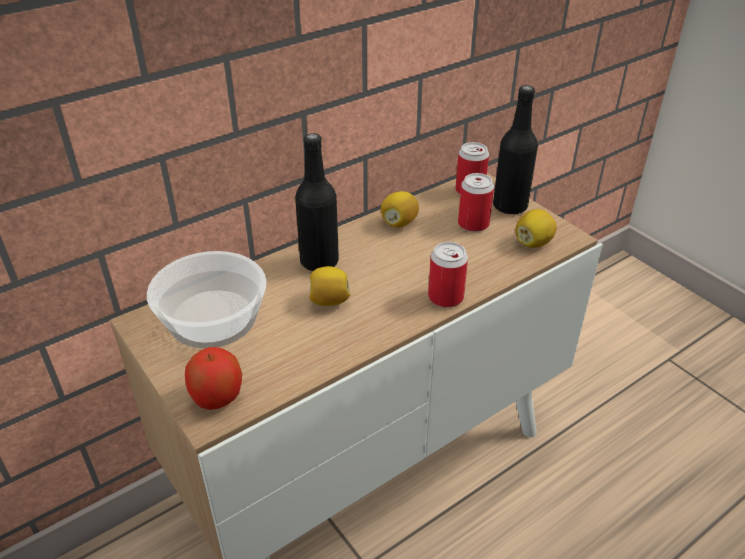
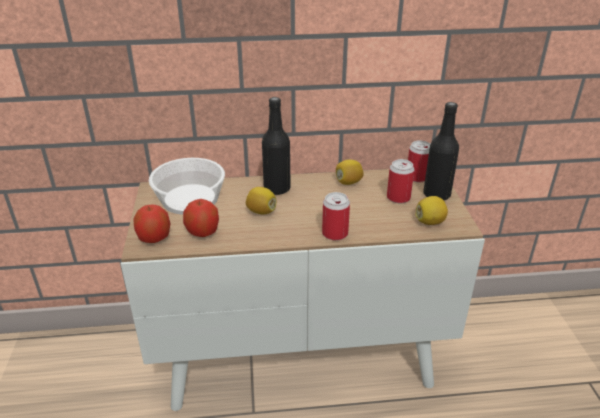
camera: 30 degrees right, 5 degrees down
(279, 361) = (203, 232): none -> apple

